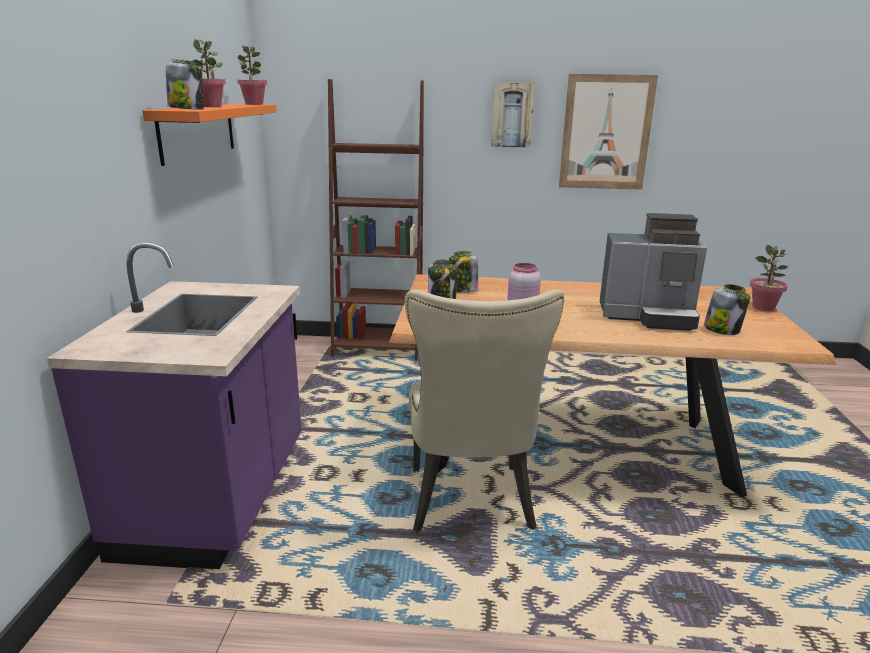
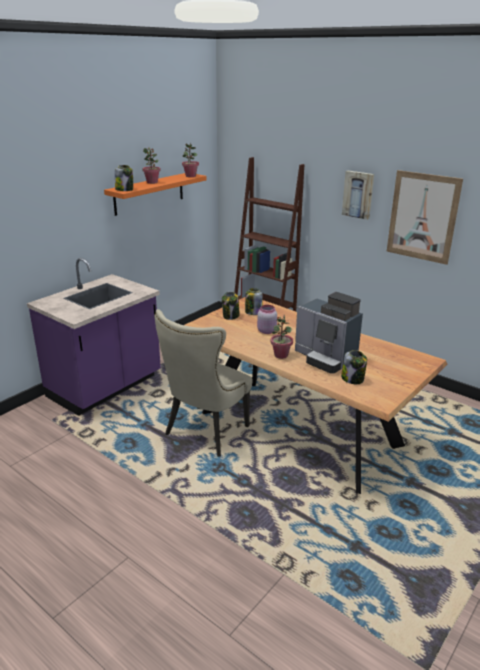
camera: 35 degrees right, 5 degrees up
(763, 307) = (417, 375): potted plant -> potted plant (281, 355)

